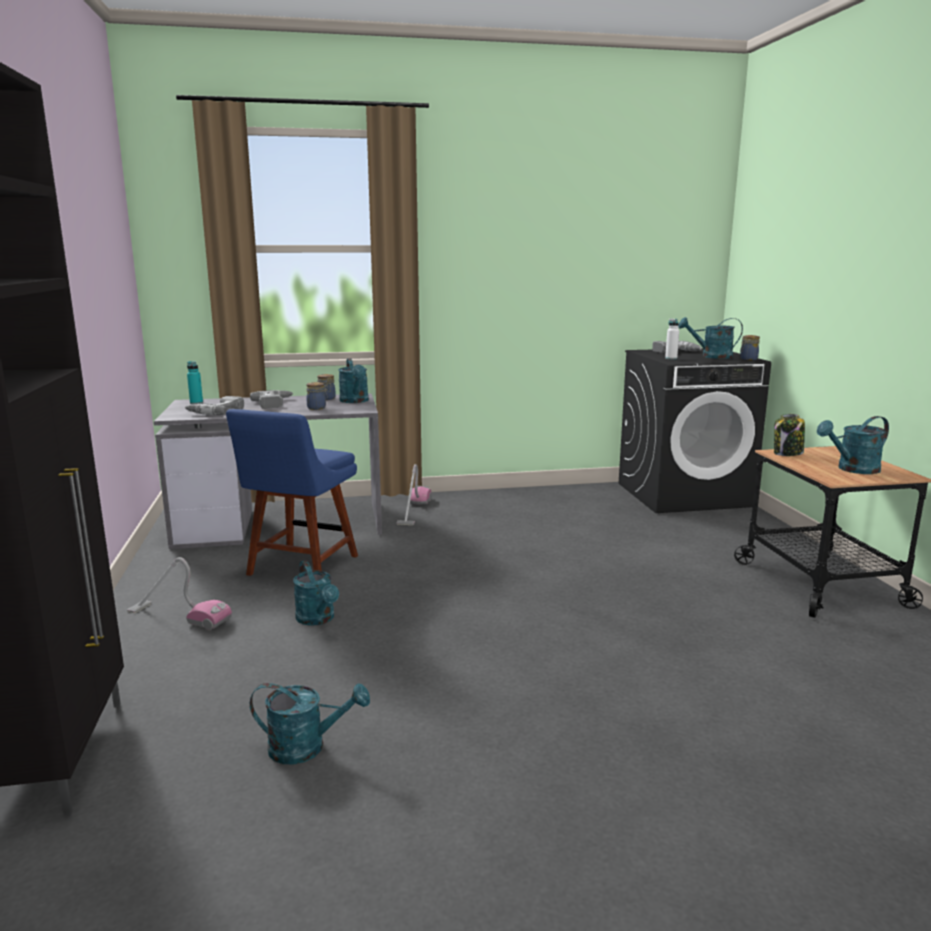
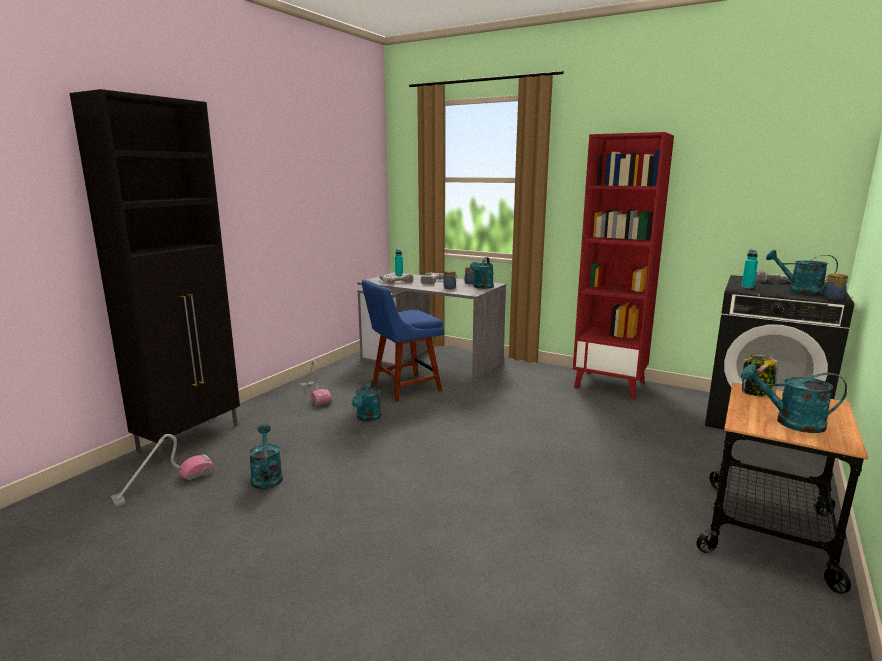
camera: 40 degrees right, 0 degrees up
(307, 747) = (266, 476): turquoise watering can -> turquoise watering can turned 150 degrees counterclockwise
(414, 510) = (519, 373): vacuum cleaner -> vacuum cleaner (164, 484)
(523, 498) = (610, 384): none -> red bookcase
(671, 358) = (747, 287): white bottle -> turquoise bottle

